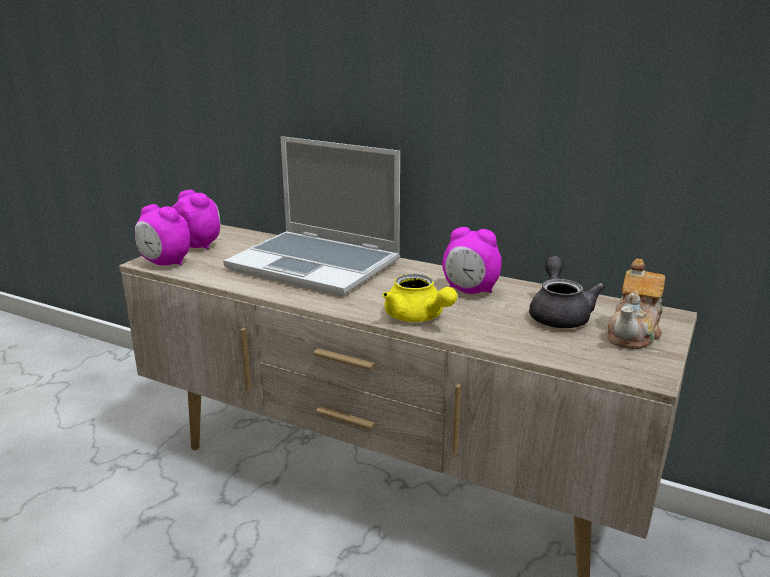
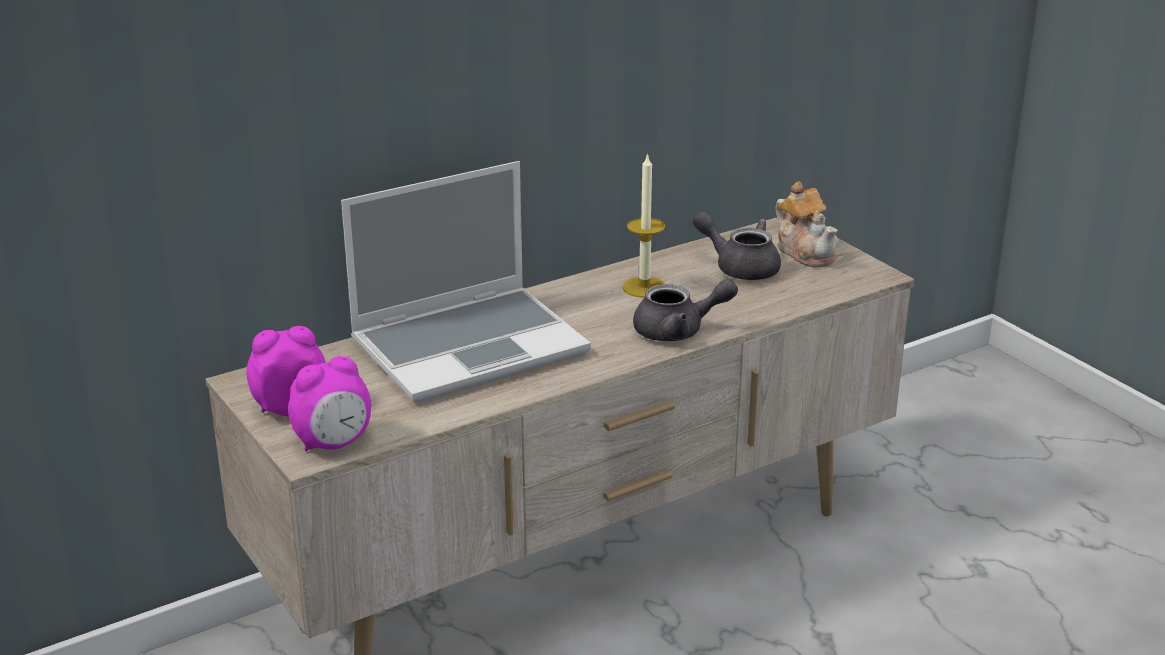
camera: 60 degrees left, 5 degrees up
(418, 318) = (678, 331): yellow teapot -> grey teapot
(470, 291) = (644, 287): alarm clock -> candle

